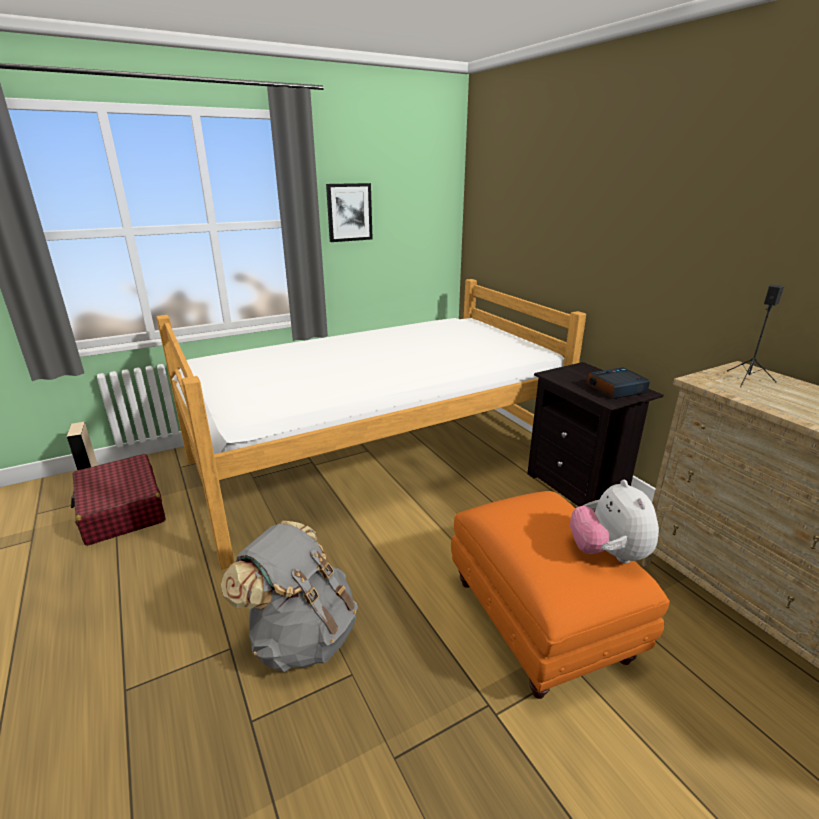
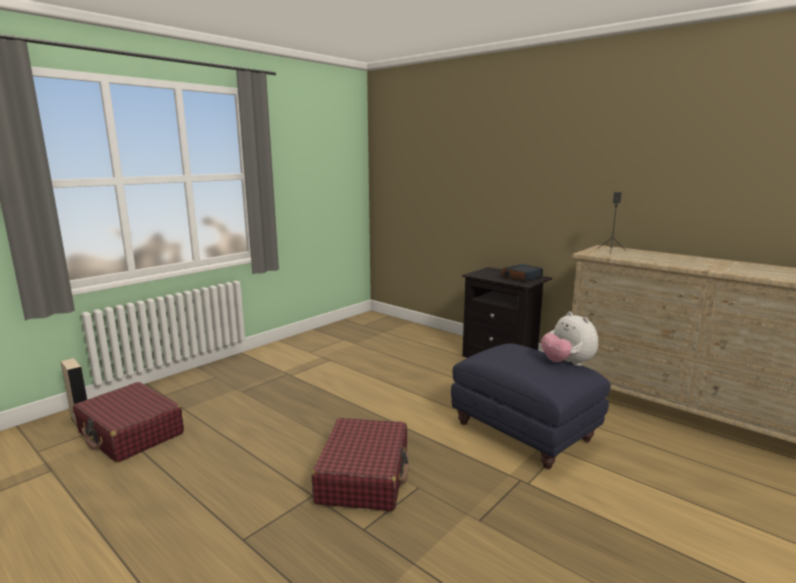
camera: 20 degrees left, 10 degrees down
(301, 636) = (364, 476): grey backpack -> red suitcase
(349, 212) = (290, 168): picture -> none
(378, 458) = (342, 363): bed -> none
(541, 622) = (525, 432): orange ottoman -> blue ottoman

